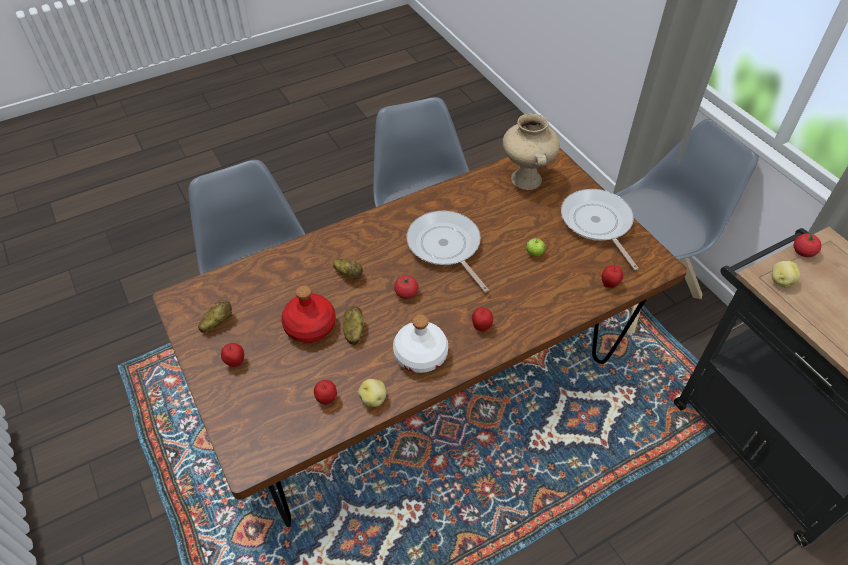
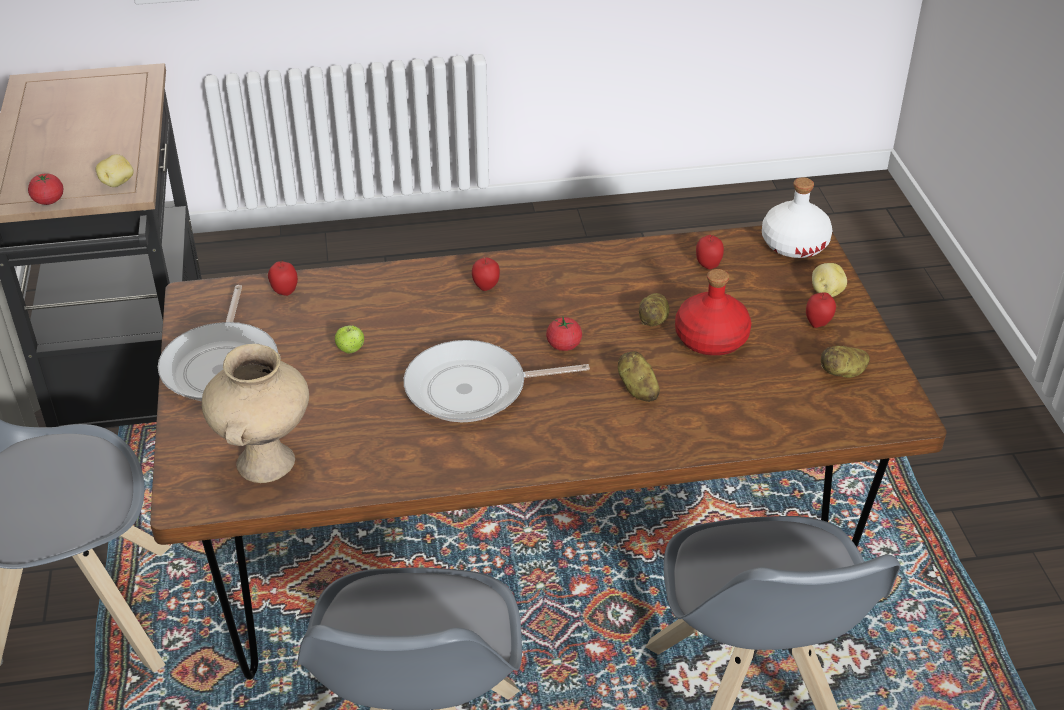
camera: 160 degrees left, 10 degrees down
(373, 398) = (653, 255): potato -> potato (826, 292)
(421, 355) = (578, 278): white bottle -> white bottle (794, 244)
(445, 247) = (473, 390): frying pan -> frying pan turned 90 degrees clockwise

